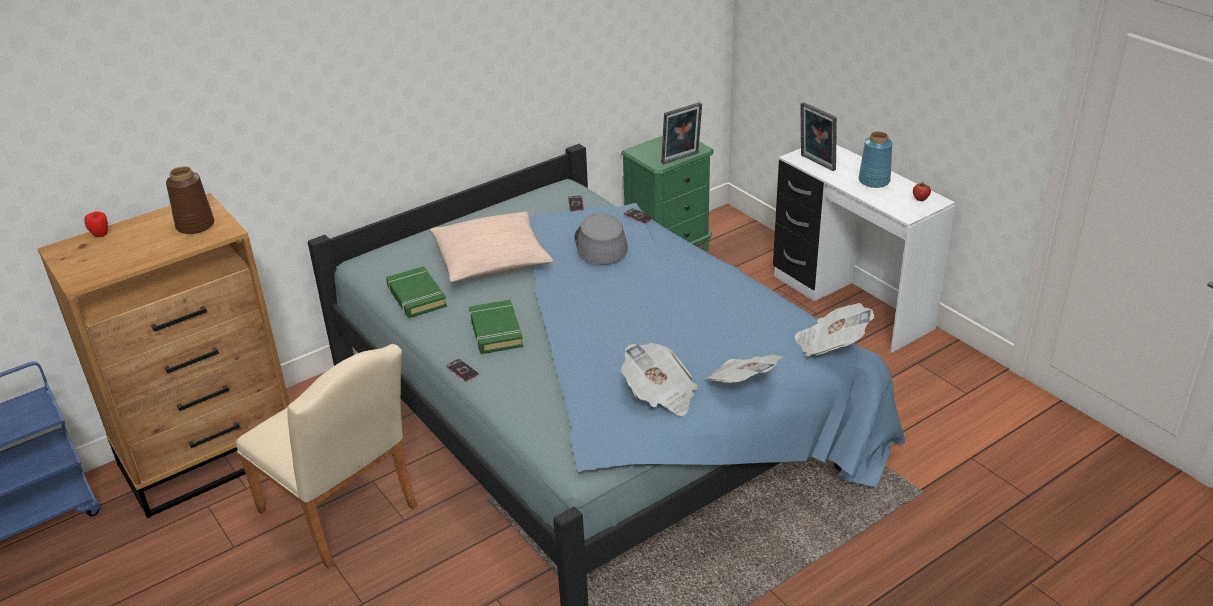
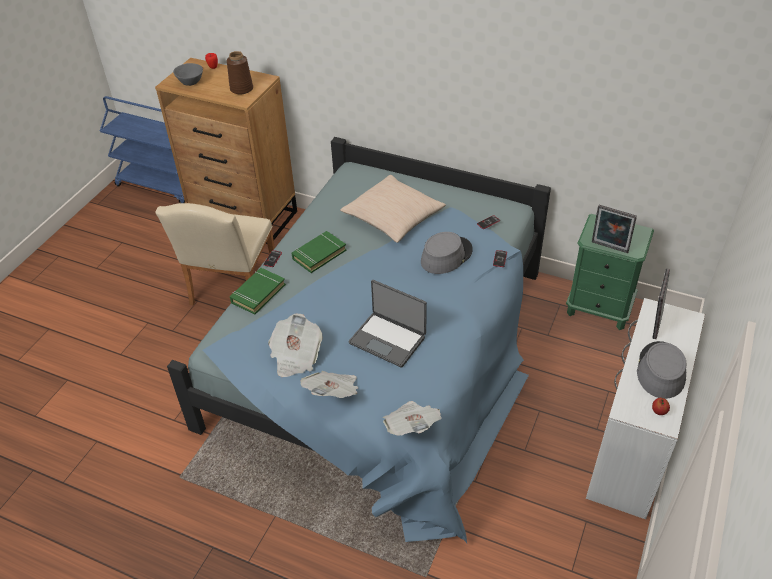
camera: 60 degrees right, 10 degrees up
(109, 262) = (190, 83): none -> grey bowl
(416, 297) = (331, 206): green book -> green book (258, 293)
(692, 321) = (388, 339): none -> laptop
(874, 181) = (660, 370): blue vase -> grey hat

